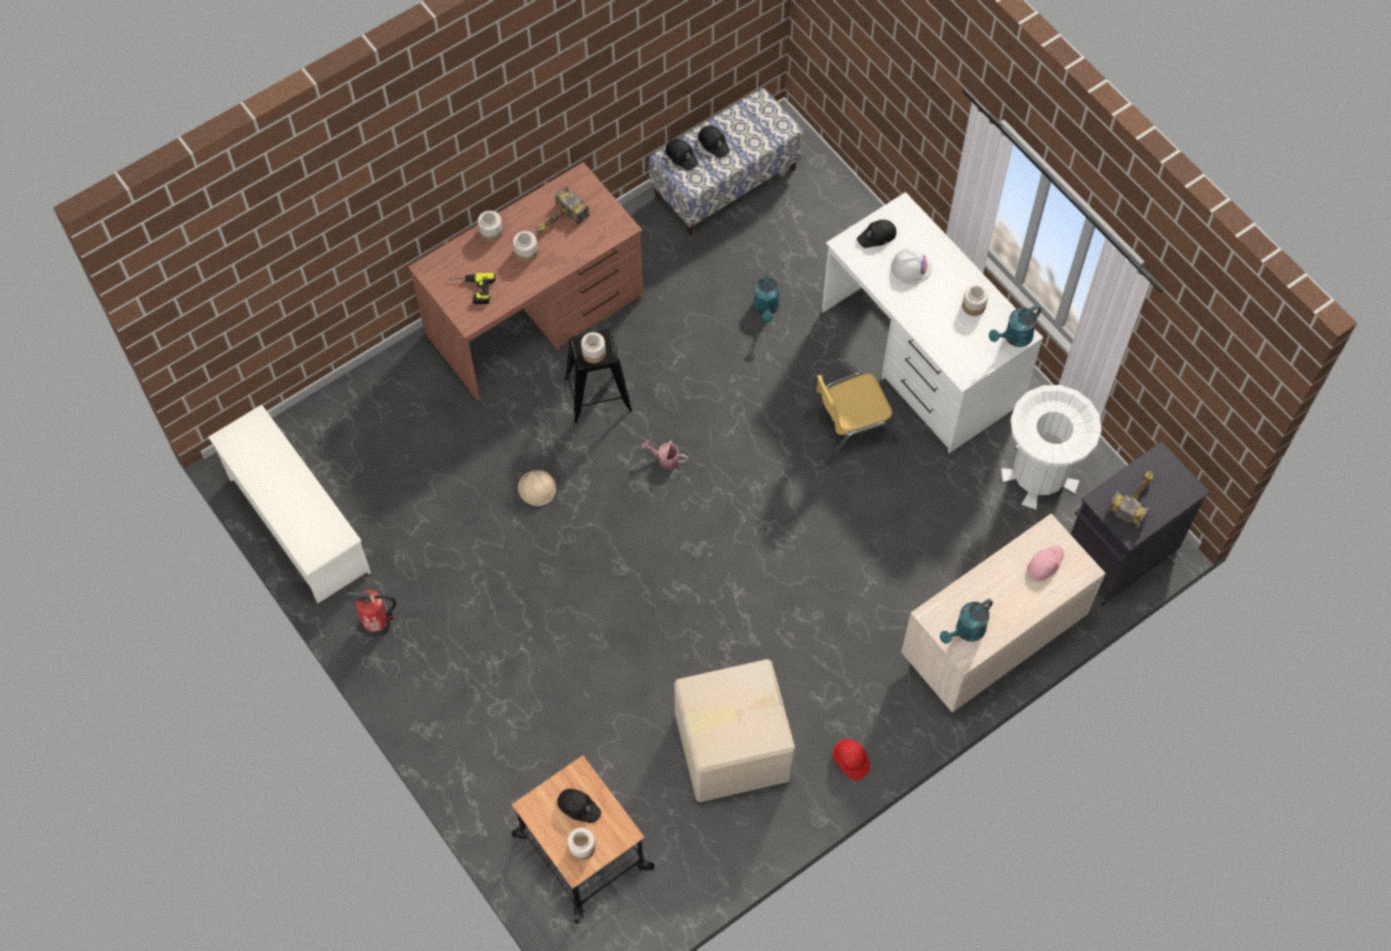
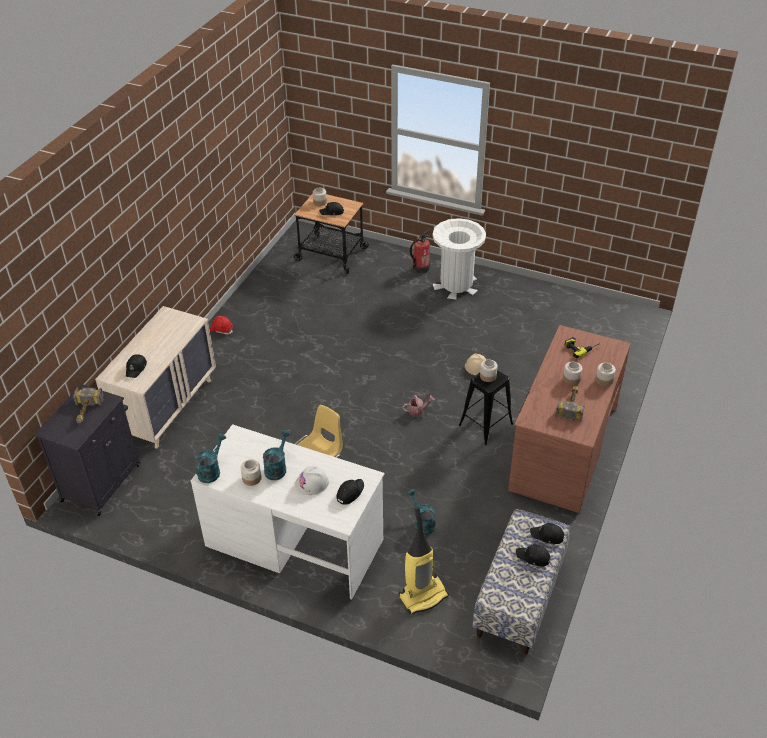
camera: 150 degrees right, 20 degrees down
(298, 524) = (581, 303): white shoe rack -> none
(377, 623) = (501, 285): fire extinguisher -> fire extinguisher (421, 268)
(730, 746) = (287, 311): cardboard box -> none
(820, 231) = (423, 595): none -> vacuum cleaner
(966, 631) = (170, 322): turquoise watering can -> turquoise watering can (277, 467)
(1039, 474) = (174, 506): white trash can -> white trash can (456, 285)
(1044, 564) = (136, 368): pink cap -> black cap

